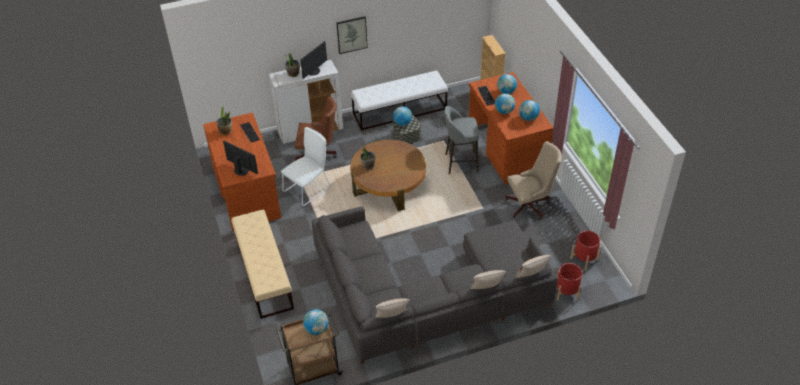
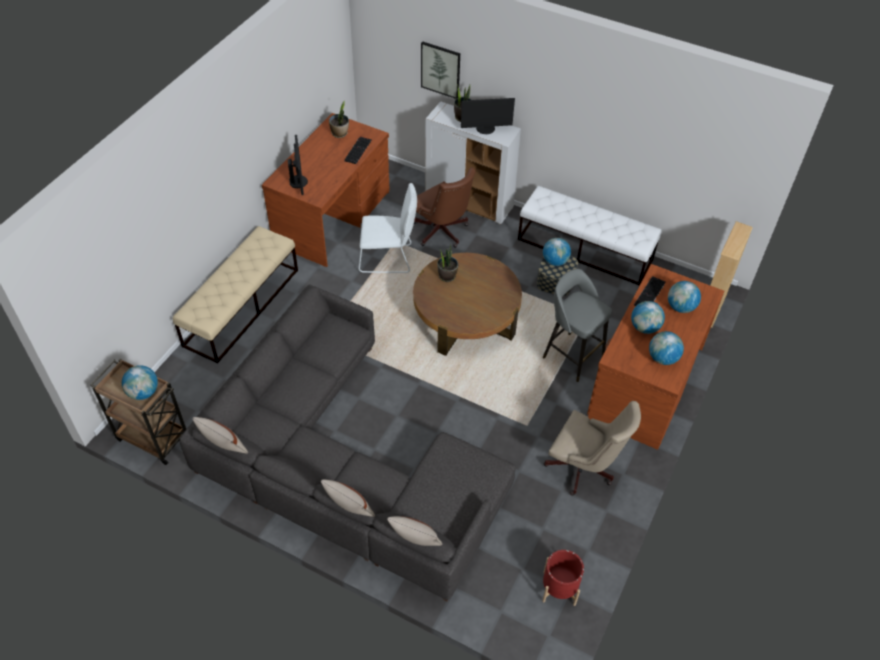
camera: 45 degrees right, 5 degrees up
(351, 34) = (557, 111): picture -> picture (441, 69)
(566, 292) = (485, 604): red planter -> none

